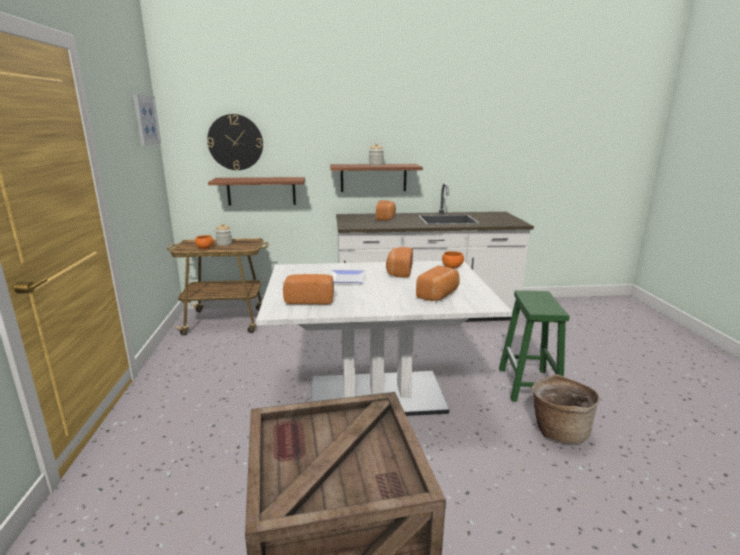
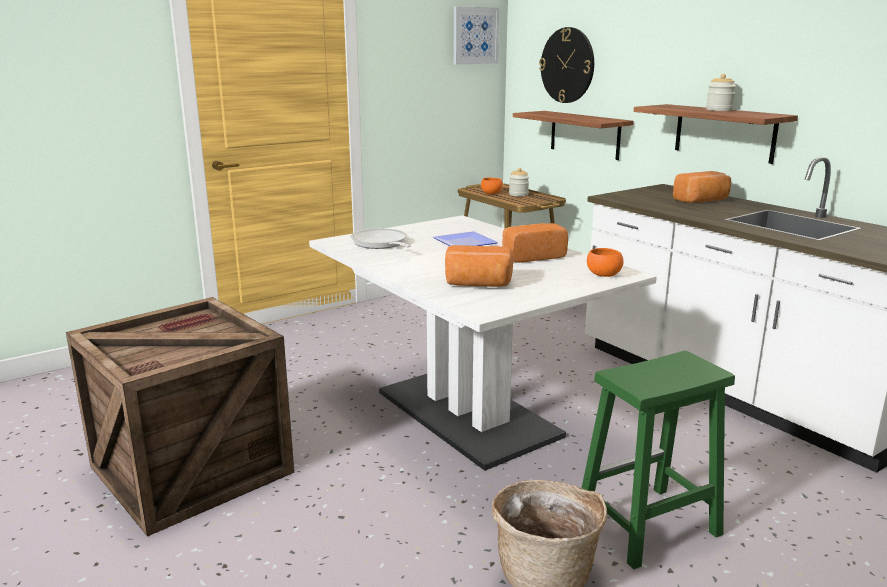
camera: 60 degrees right, 0 degrees up
(310, 299) = (381, 244): bread -> frying pan

